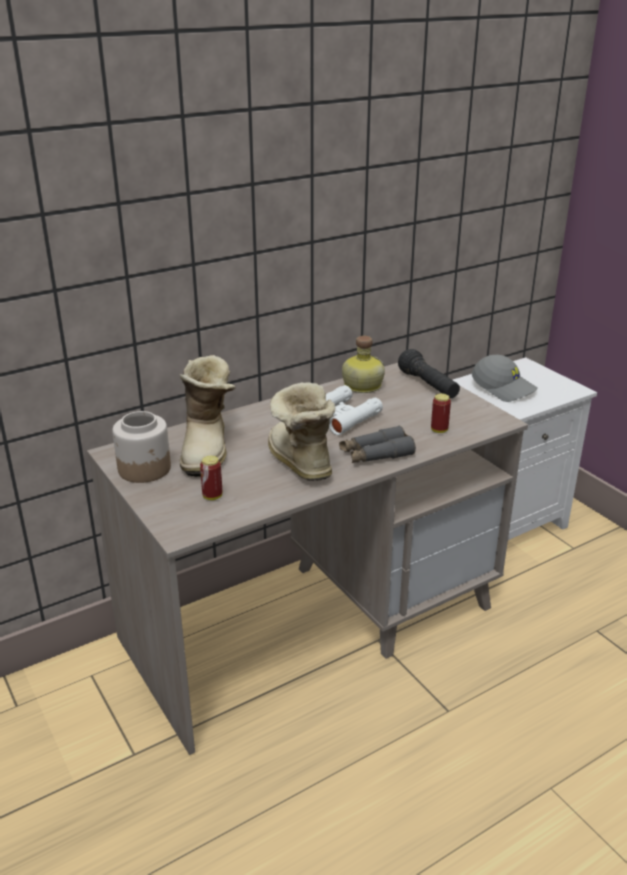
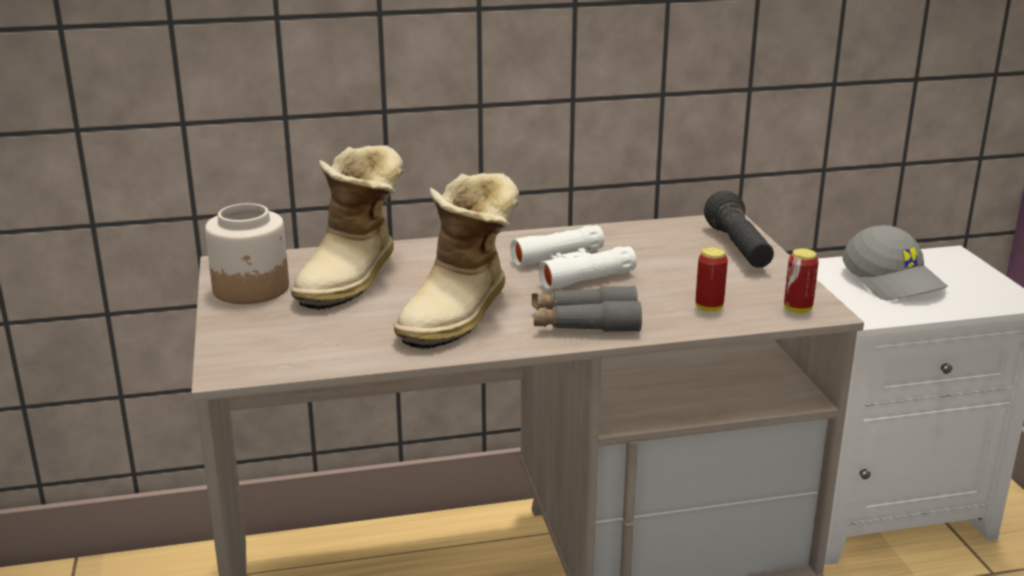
camera: 20 degrees right, 5 degrees down
(212, 496) = (309, 335): can -> can (797, 309)
(298, 463) = (461, 315): boot -> boot turned 150 degrees counterclockwise
(361, 385) = (635, 234): bottle -> none

